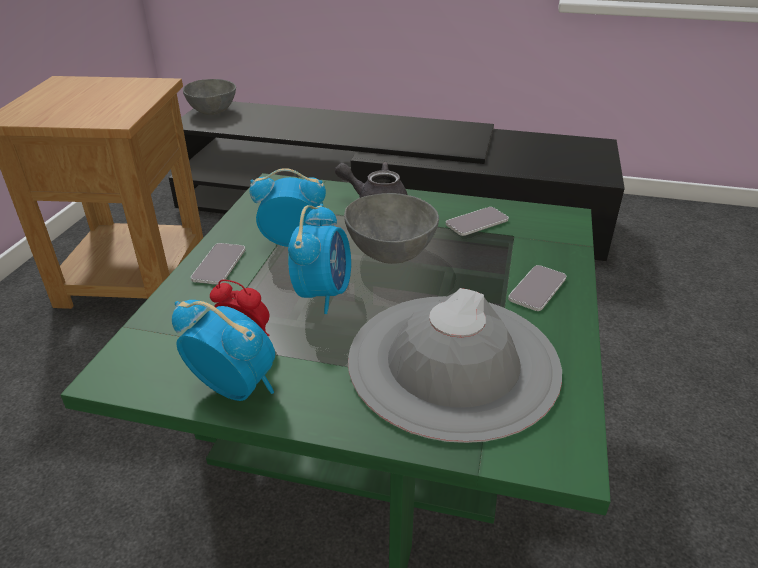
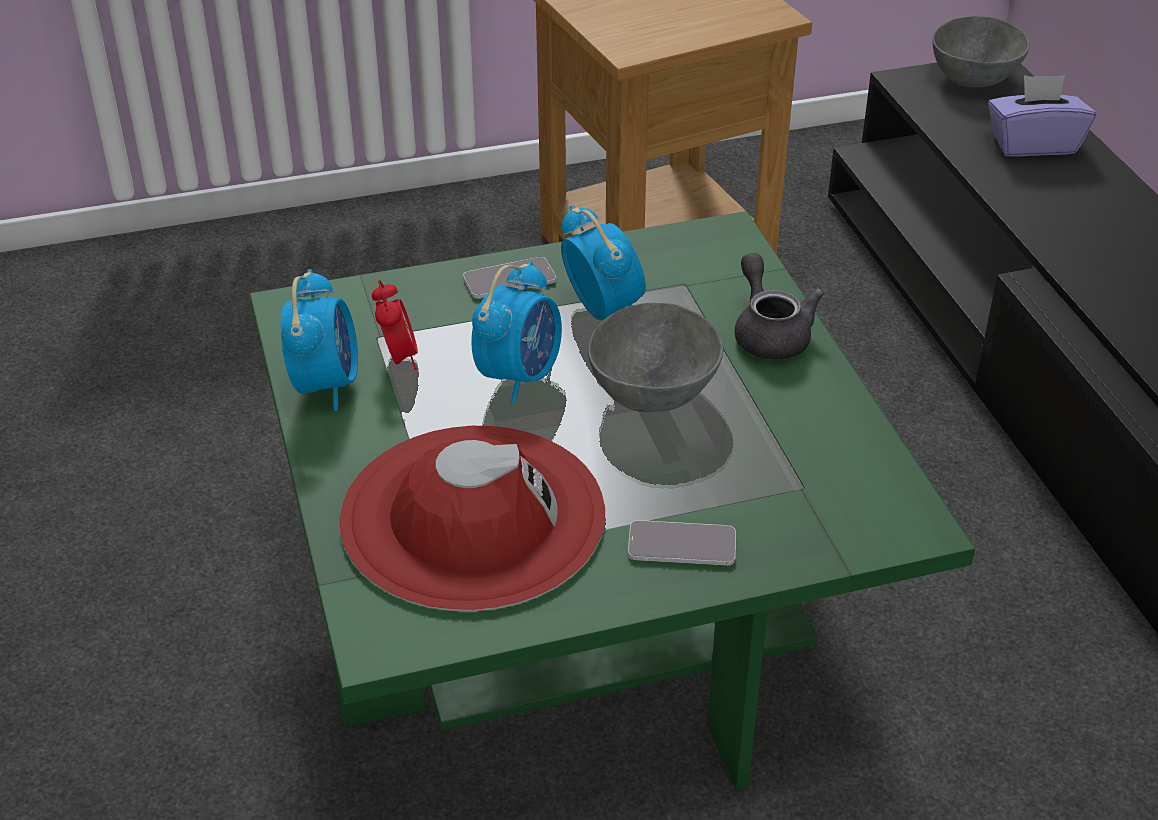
camera: 60 degrees right, 5 degrees up
(278, 118) = (1033, 144): none -> purple tissue box
(323, 294) = (519, 376): alarm clock -> alarm clock turned 45 degrees counterclockwise
(453, 363) = (472, 516): grey hat -> red hat
(477, 222) = (805, 442): phone -> none

